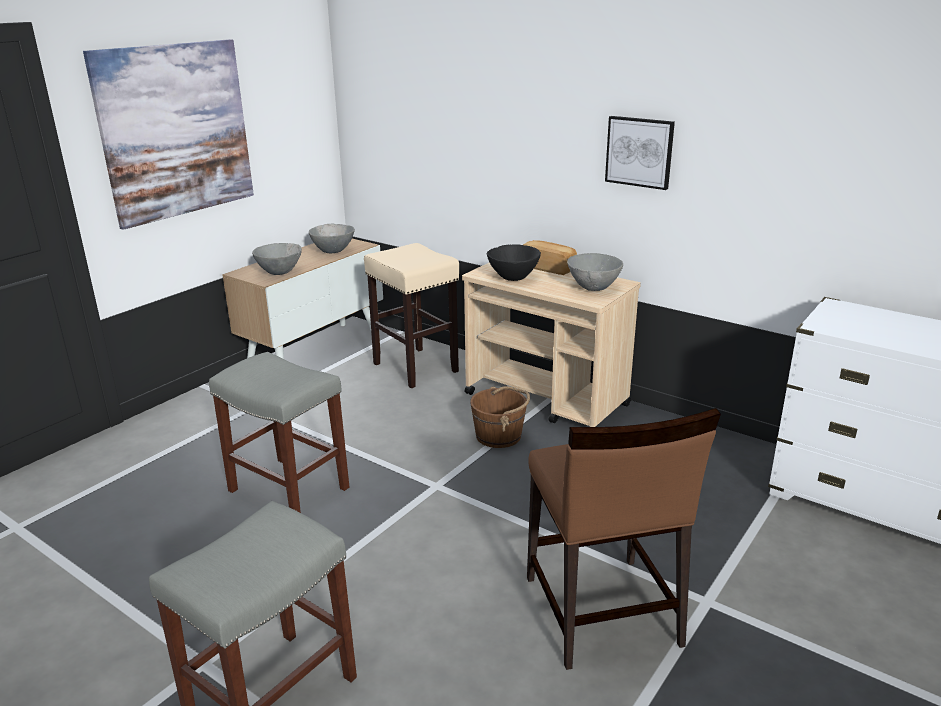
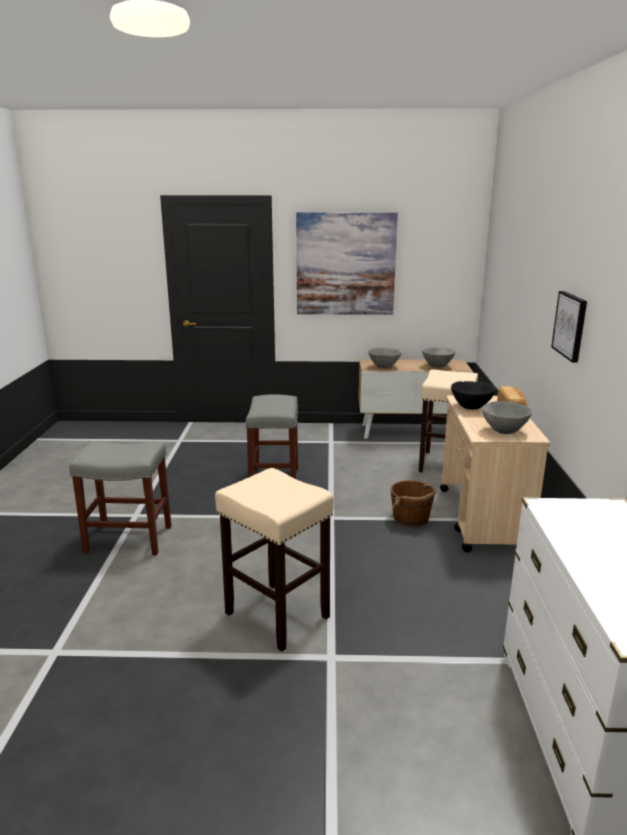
camera: 55 degrees right, 5 degrees down
(601, 612) = (276, 614): brown chair -> beige stool

